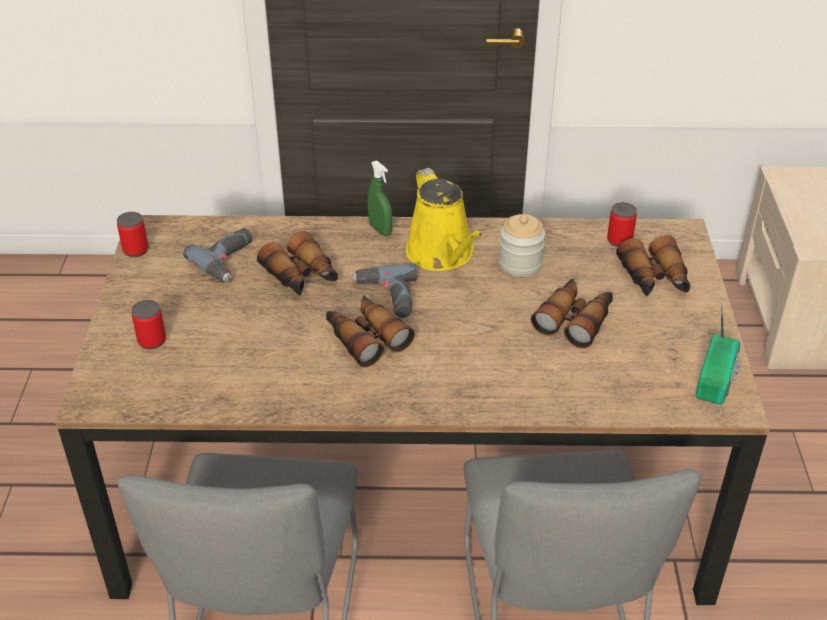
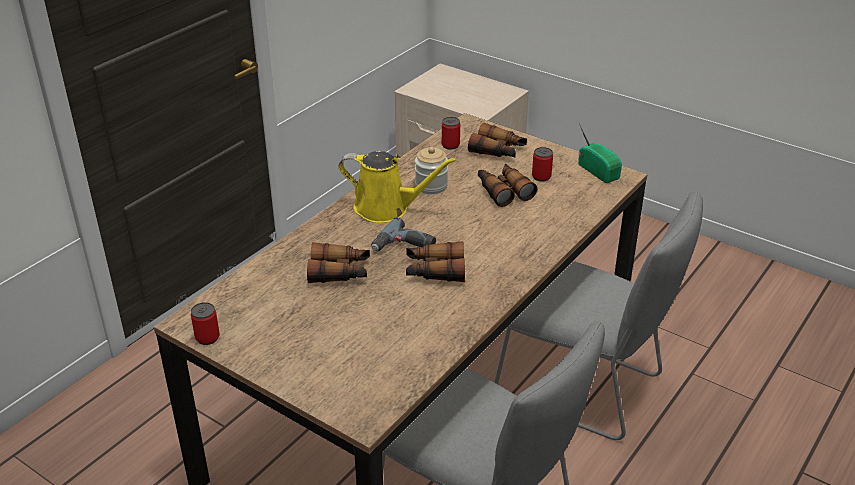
camera: 55 degrees left, 5 degrees down
(152, 340) = (330, 366): can -> can (541, 177)
(229, 261) = (281, 297): power drill -> none
(380, 230) = (330, 221): green spray bottle -> none

